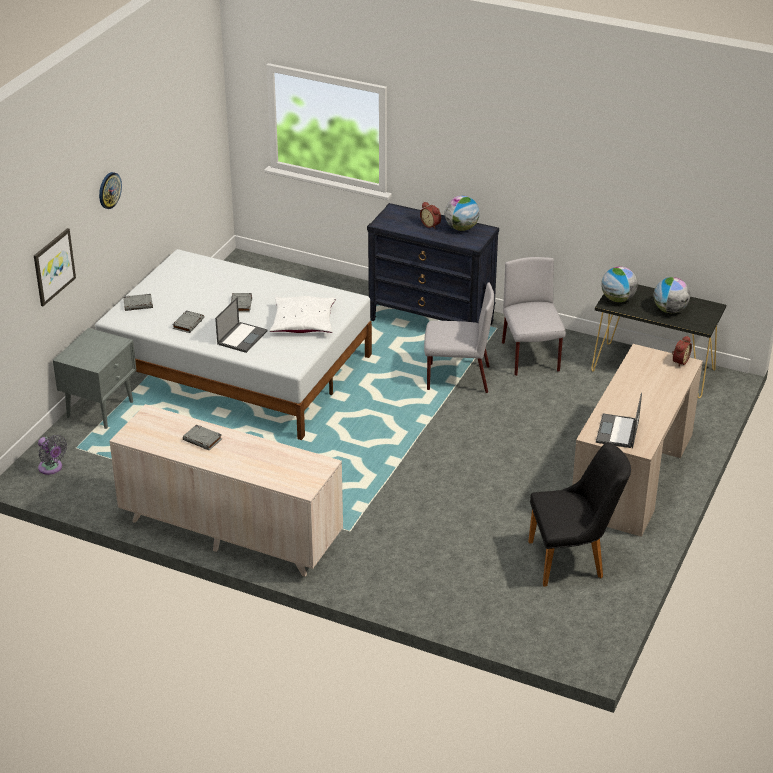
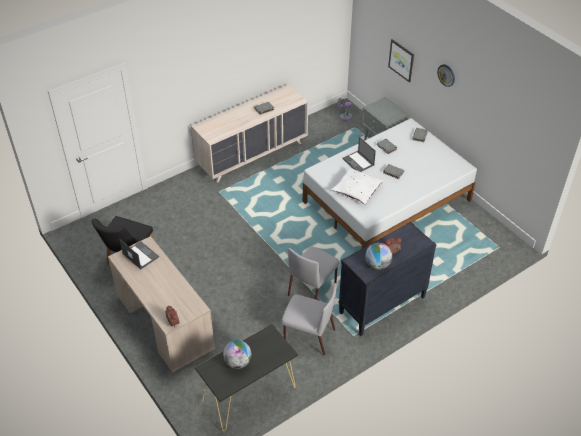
camera: 120 degrees right, 10 degrees up
(617, 299) = (271, 341): globe -> none

